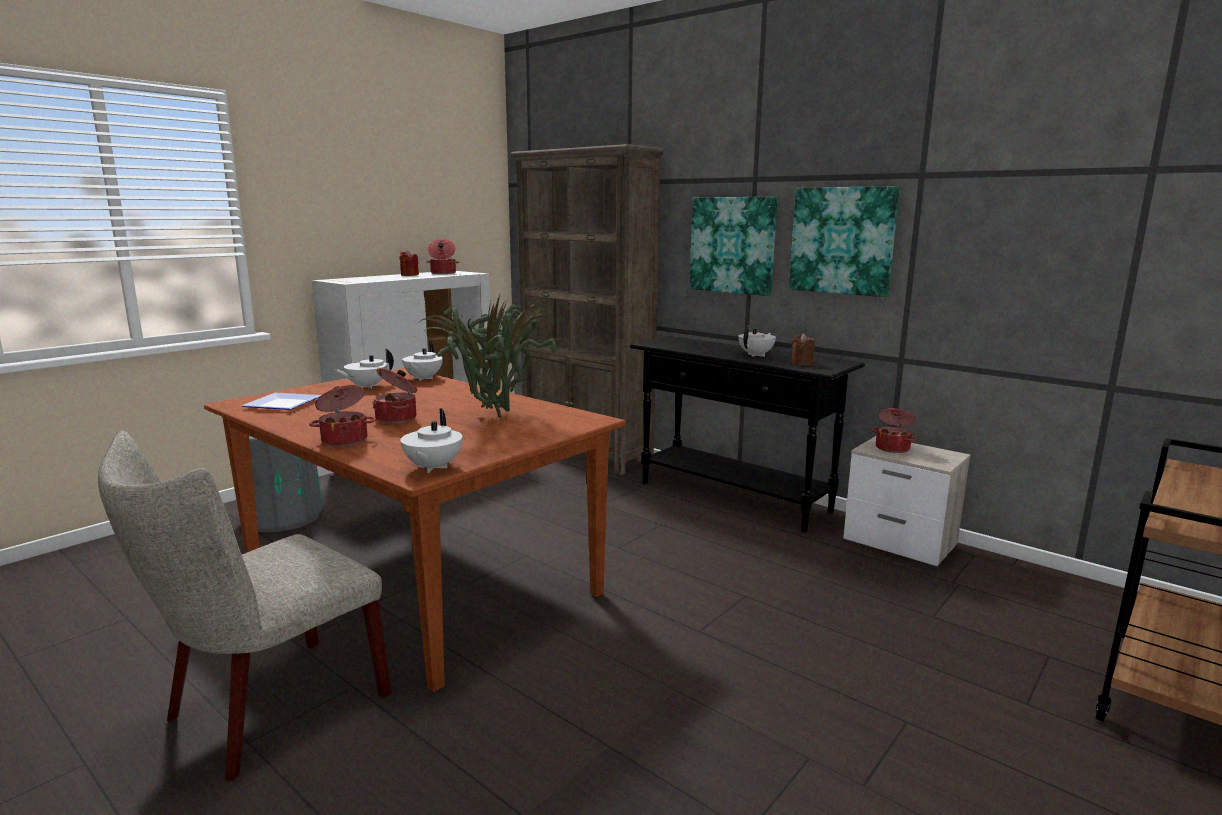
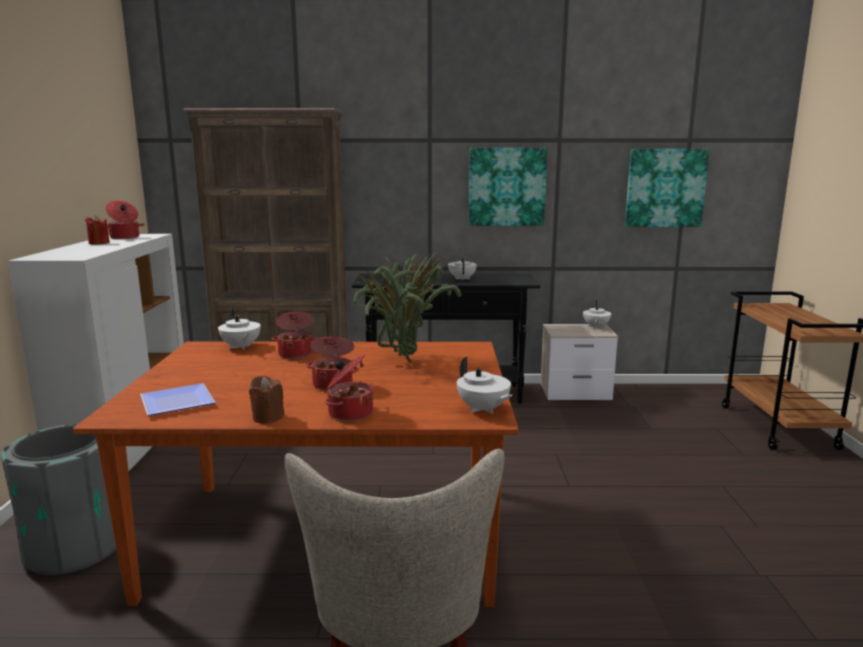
camera: 40 degrees left, 0 degrees up
(366, 386) = (208, 366): white teapot -> white teapot (595, 327)
(733, 245) = (414, 193): picture -> picture (665, 188)
(801, 363) = (503, 280): brown candle -> brown candle (268, 417)
(893, 448) = (567, 329): cooking pot -> cooking pot (296, 354)

